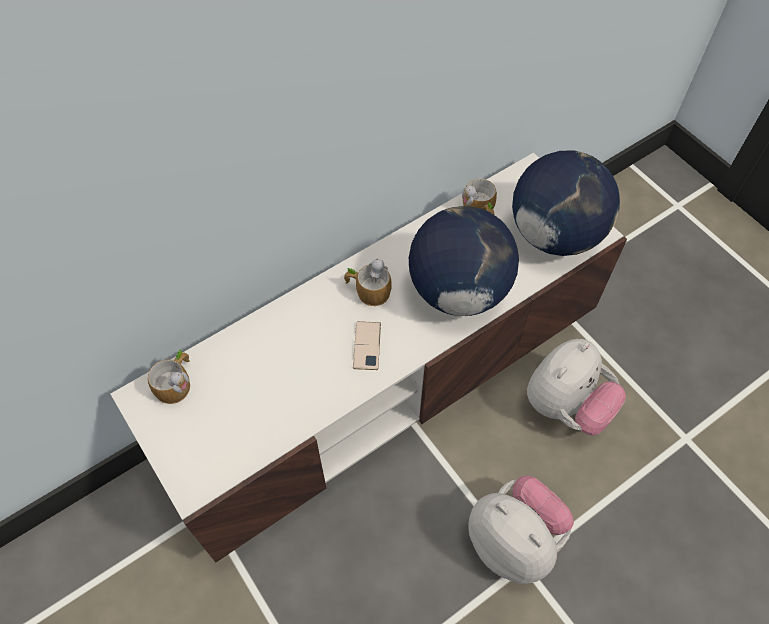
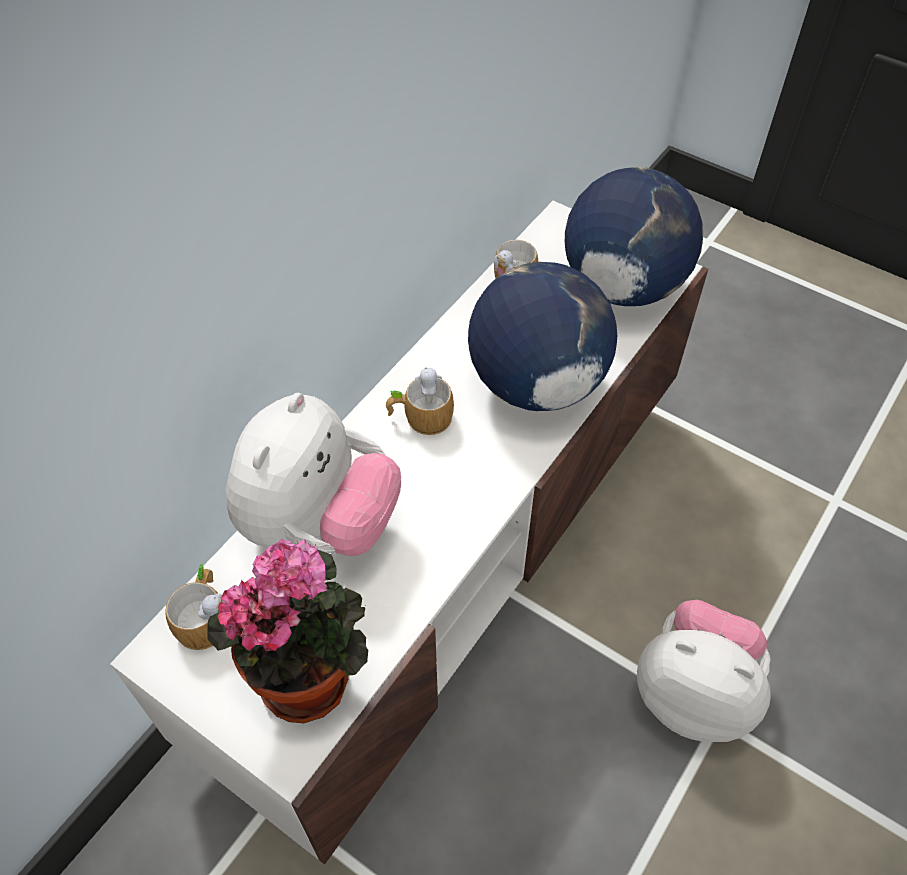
camera: 20 degrees left, 5 degrees down
(225, 442) = (310, 674): none -> potted plant
(367, 345) = (450, 486): phone -> none
(566, 405) = (683, 507): plush toy -> plush toy (319, 523)

